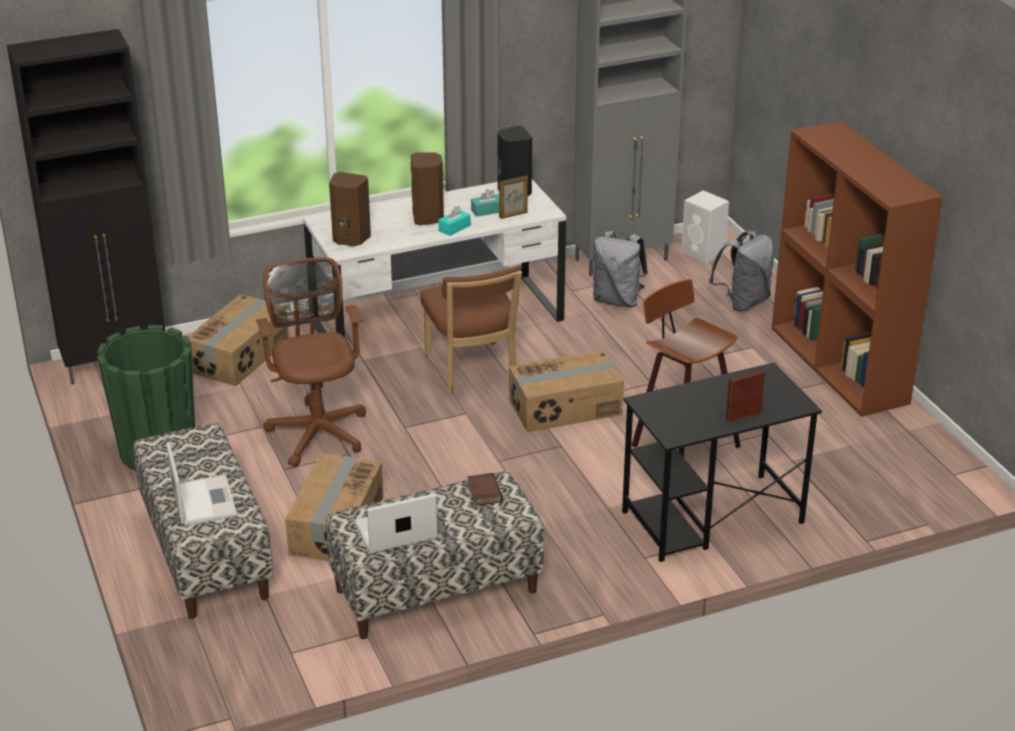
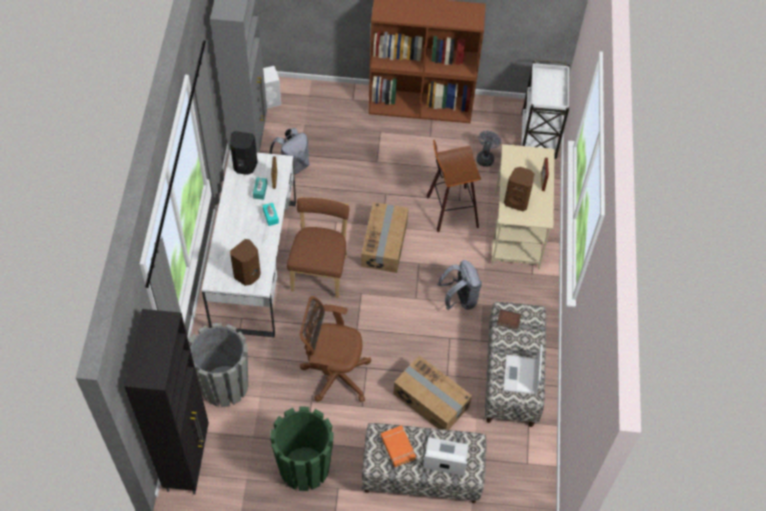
camera: 65 degrees left, 25 degrees up
(193, 456) = (397, 447): none -> orange book
(240, 356) = (224, 385): cardboard box -> grey planter
(428, 218) = (248, 224): brown speaker -> brown speaker (517, 201)
(472, 371) = (320, 271): brown chair -> brown chair turned 90 degrees counterclockwise
(711, 518) = (516, 230): black desk -> beige desk
(743, 302) = (333, 111): grey backpack -> grey backpack (459, 299)
(815, 449) = (485, 157): none -> grey fan
(913, 488) = (538, 138): none -> white cart

